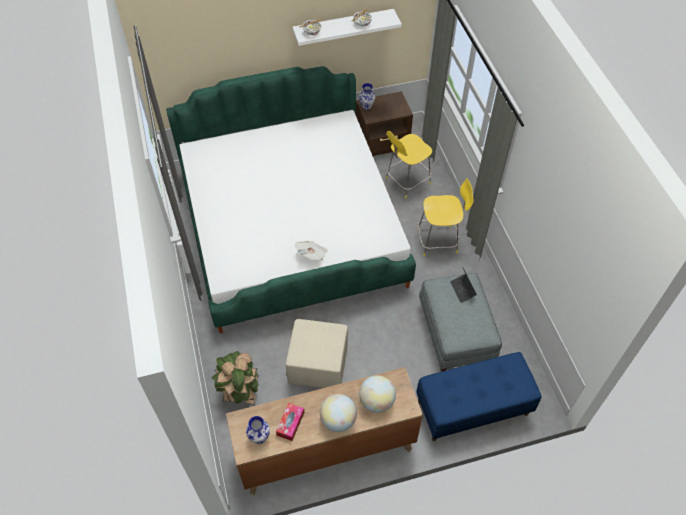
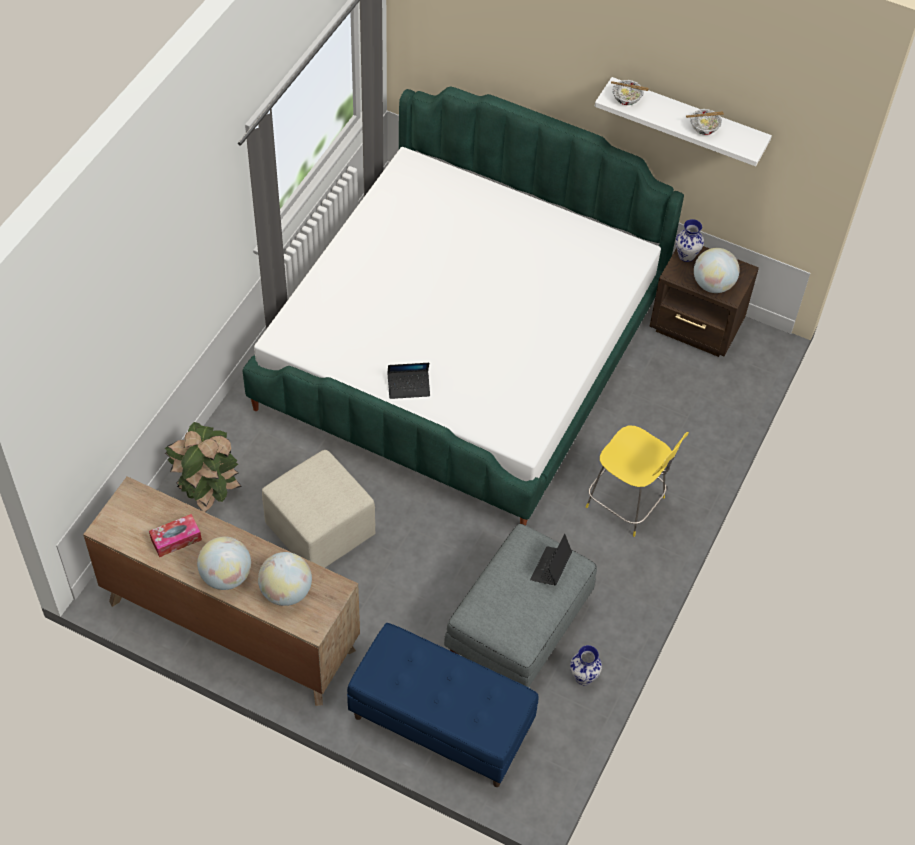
camera: 40 degrees right, 0 degrees up
(260, 437) = (133, 527): vase -> vase (584, 677)
(312, 255) = (408, 387): newspaper -> laptop
(392, 111) = (713, 285): none -> globe
(406, 182) = (671, 400): yellow chair -> none

